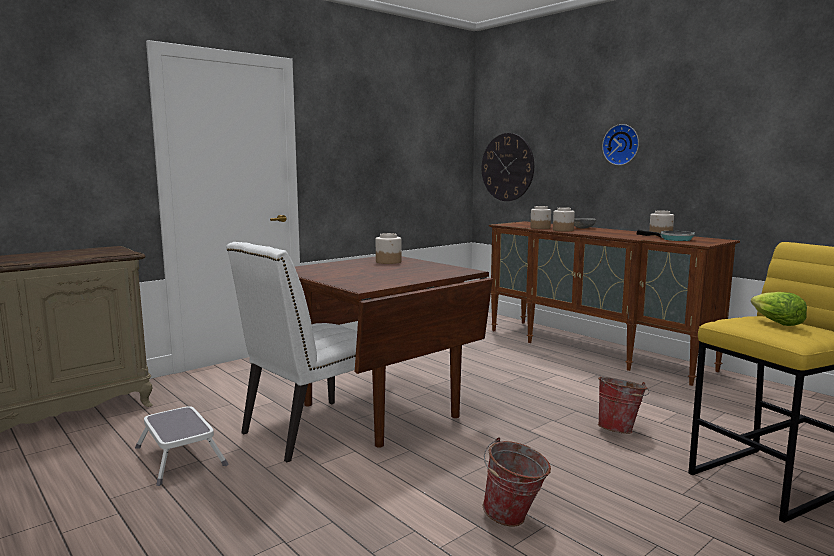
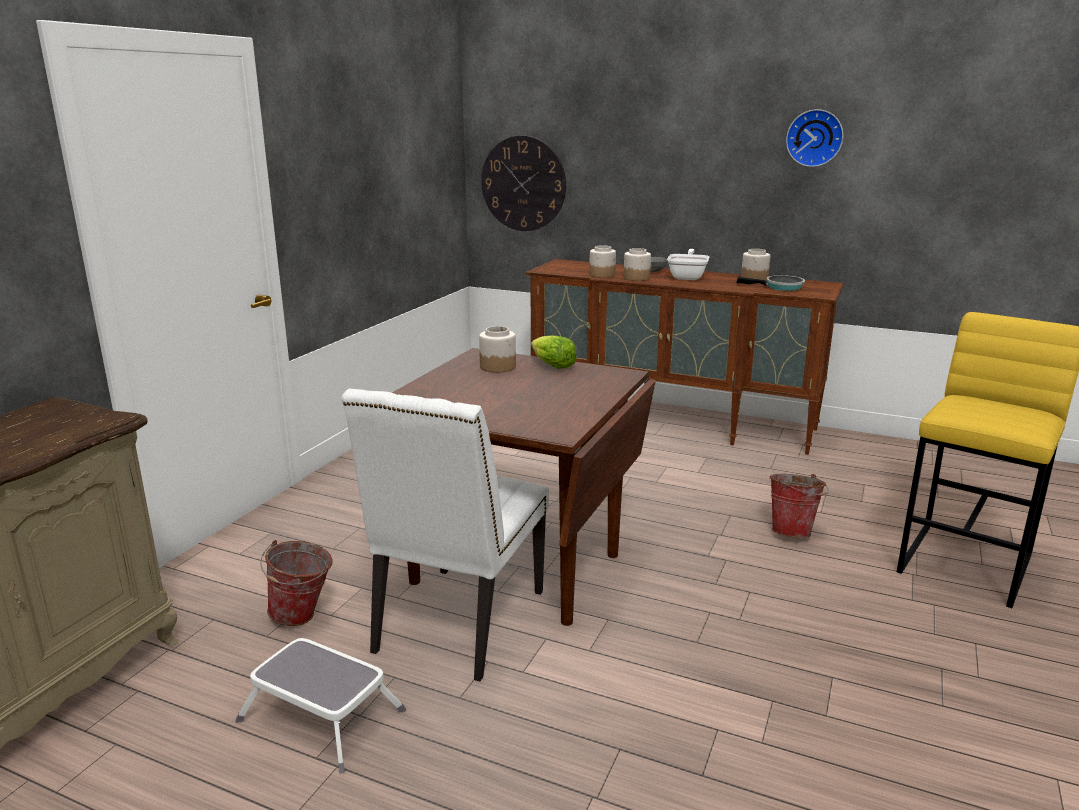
camera: 25 degrees left, 10 degrees up
(514, 519) = (799, 680): bucket -> bucket (303, 617)
(606, 231) = (688, 277): none -> frying pan
(622, 144) = (694, 161): wall clock -> wall clock (814, 138)
(775, 322) = (991, 408): lettuce -> lettuce (552, 365)

